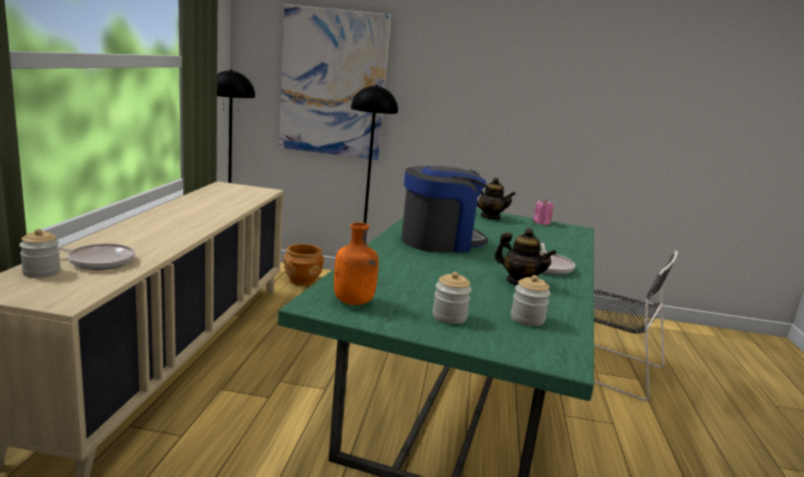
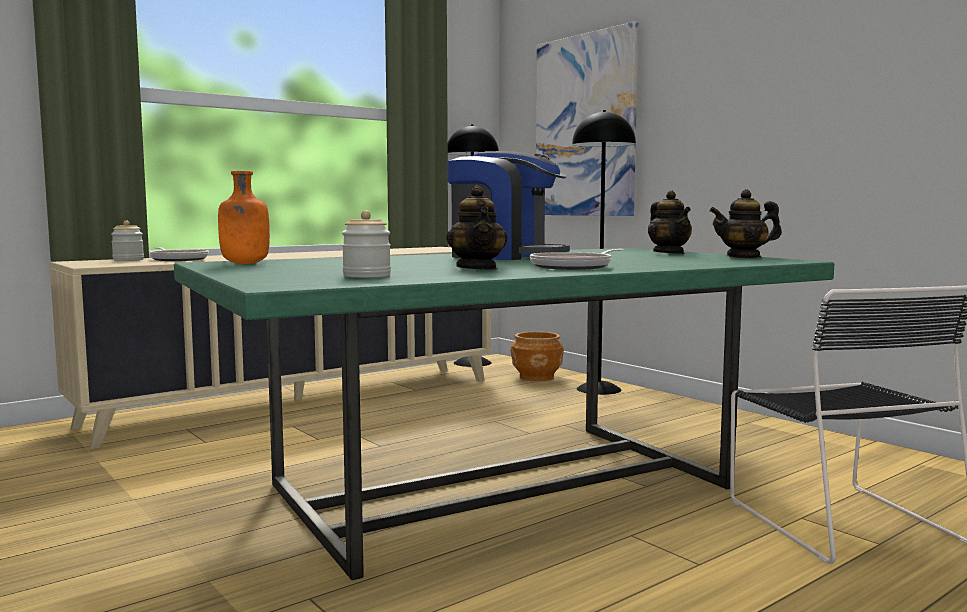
camera: 45 degrees right, 10 degrees down
(449, 317) = (291, 270): jar -> none
(541, 222) = (744, 257): pink candle -> teapot

